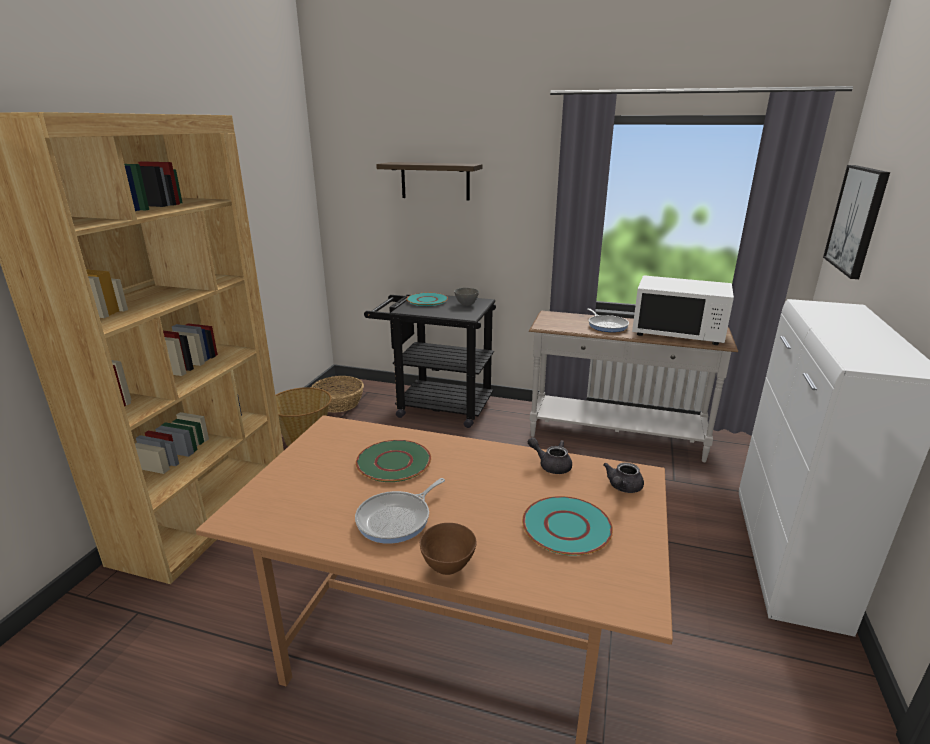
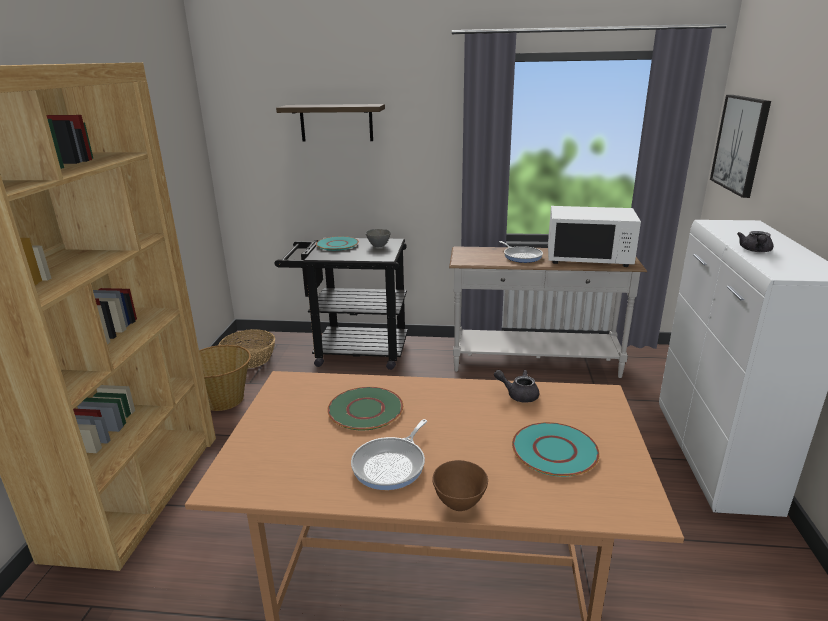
camera: 10 degrees left, 0 degrees up
(622, 487) = (590, 408): grey teapot -> grey teapot (755, 251)

